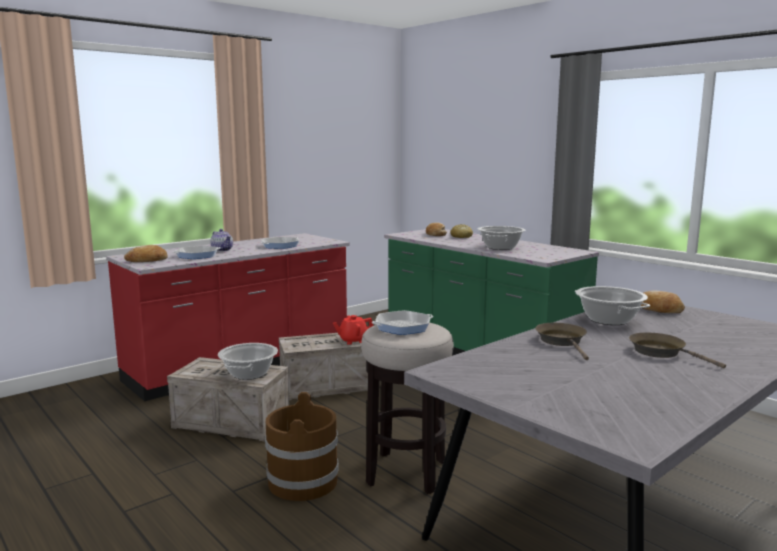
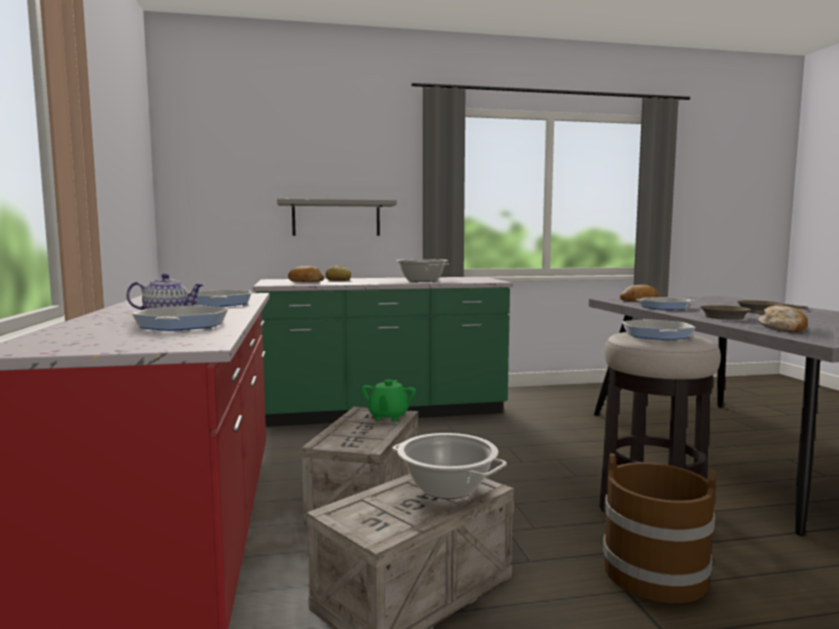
camera: 60 degrees left, 5 degrees down
(147, 260) = (138, 342): bread -> bread (783, 328)
(353, 341) = (388, 416): red teapot -> green teapot
(498, 182) = (336, 218): none -> grey shelf
(608, 320) = (664, 307): cooking pot -> frying pan

